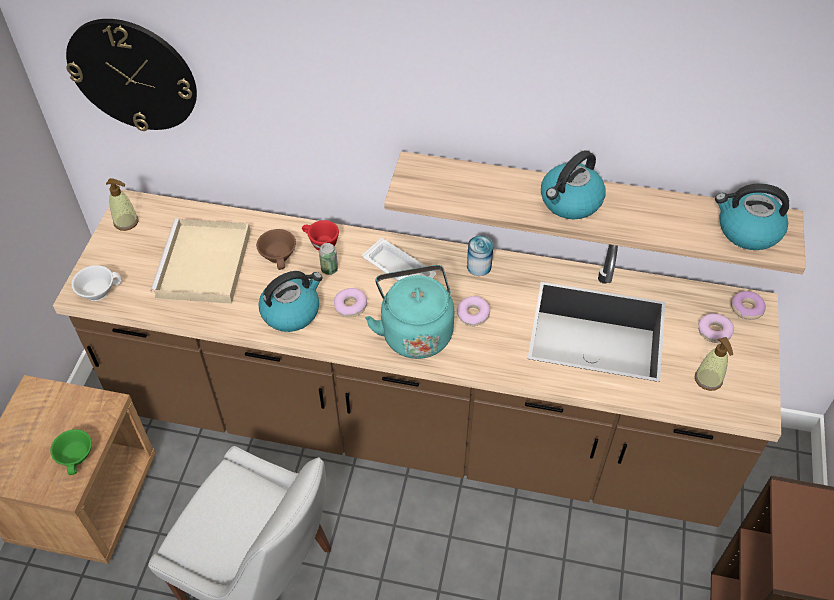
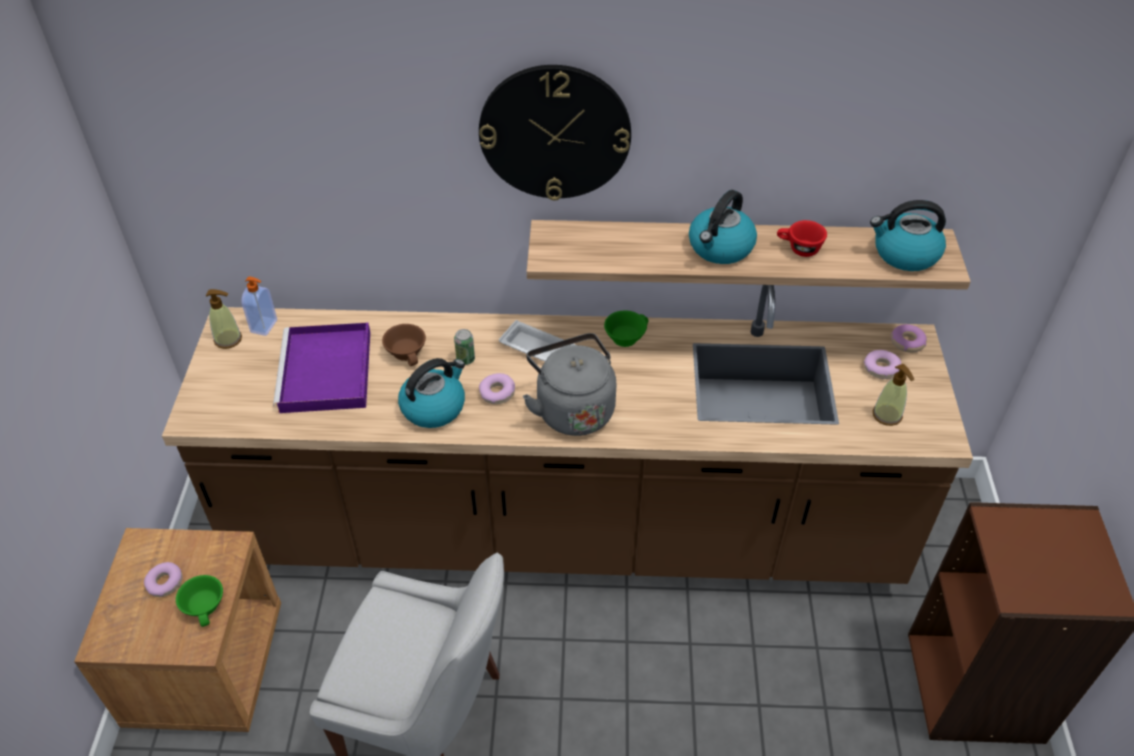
camera: 10 degrees left, 5 degrees down
(98, 290) = (211, 413): white cup -> none
(133, 75) = (229, 170): wall clock -> wall clock (555, 132)
(160, 214) = (265, 326): none -> soap dispenser
(204, 266) = (326, 373): beige tray -> purple tray
(320, 243) = (449, 334): red cup -> red cup (798, 249)
(415, 331) = (572, 409): turquoise kettle -> grey kettle
(473, 314) = (630, 384): donut -> donut (165, 583)
(479, 266) = (624, 336): can -> green cup

